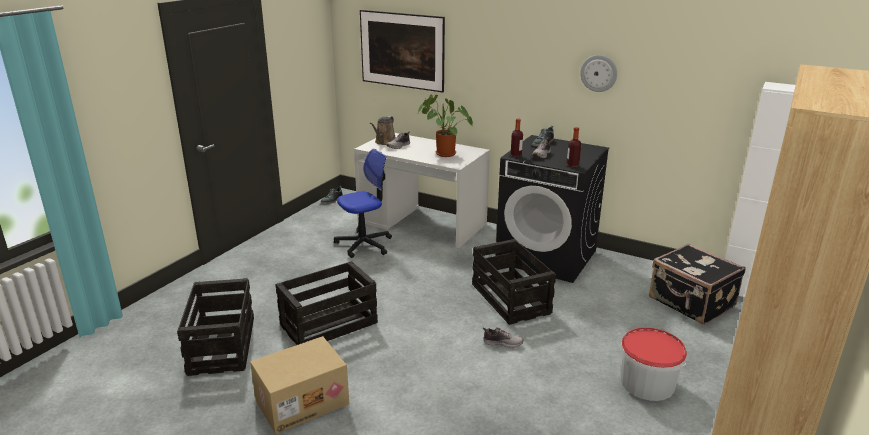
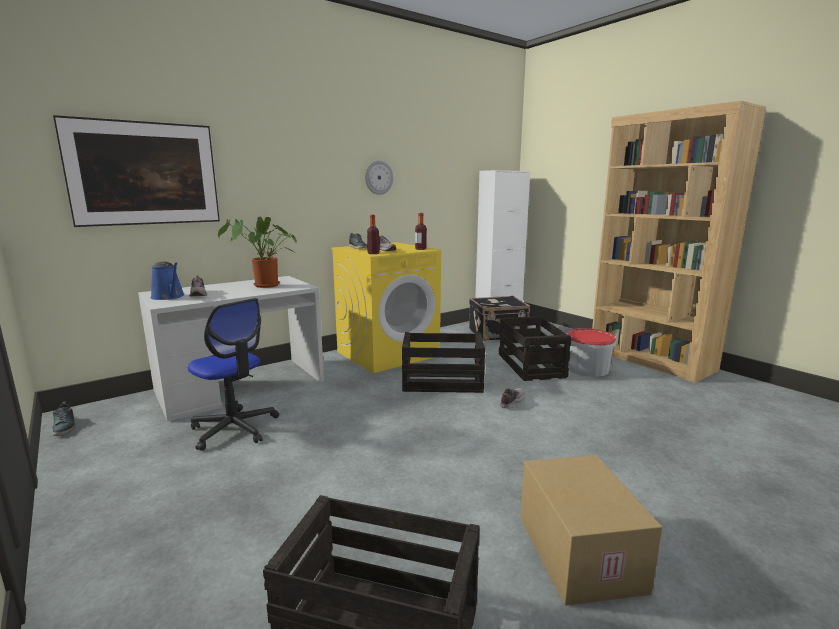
camera: 65 degrees left, 10 degrees down
(329, 324) = (403, 493): crate -> crate (530, 365)
(364, 244) = (234, 429): office chair -> office chair turned 135 degrees clockwise
(384, 142) = (169, 297): brown watering can -> blue watering can
(547, 256) = (388, 353): black washing machine -> yellow washing machine

